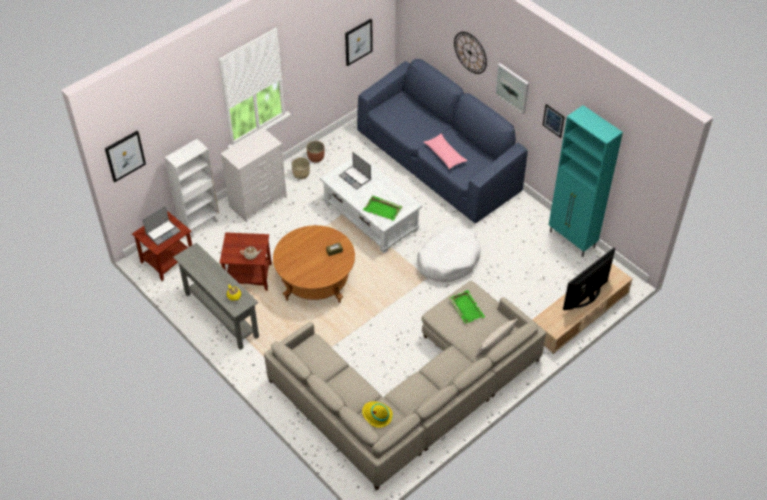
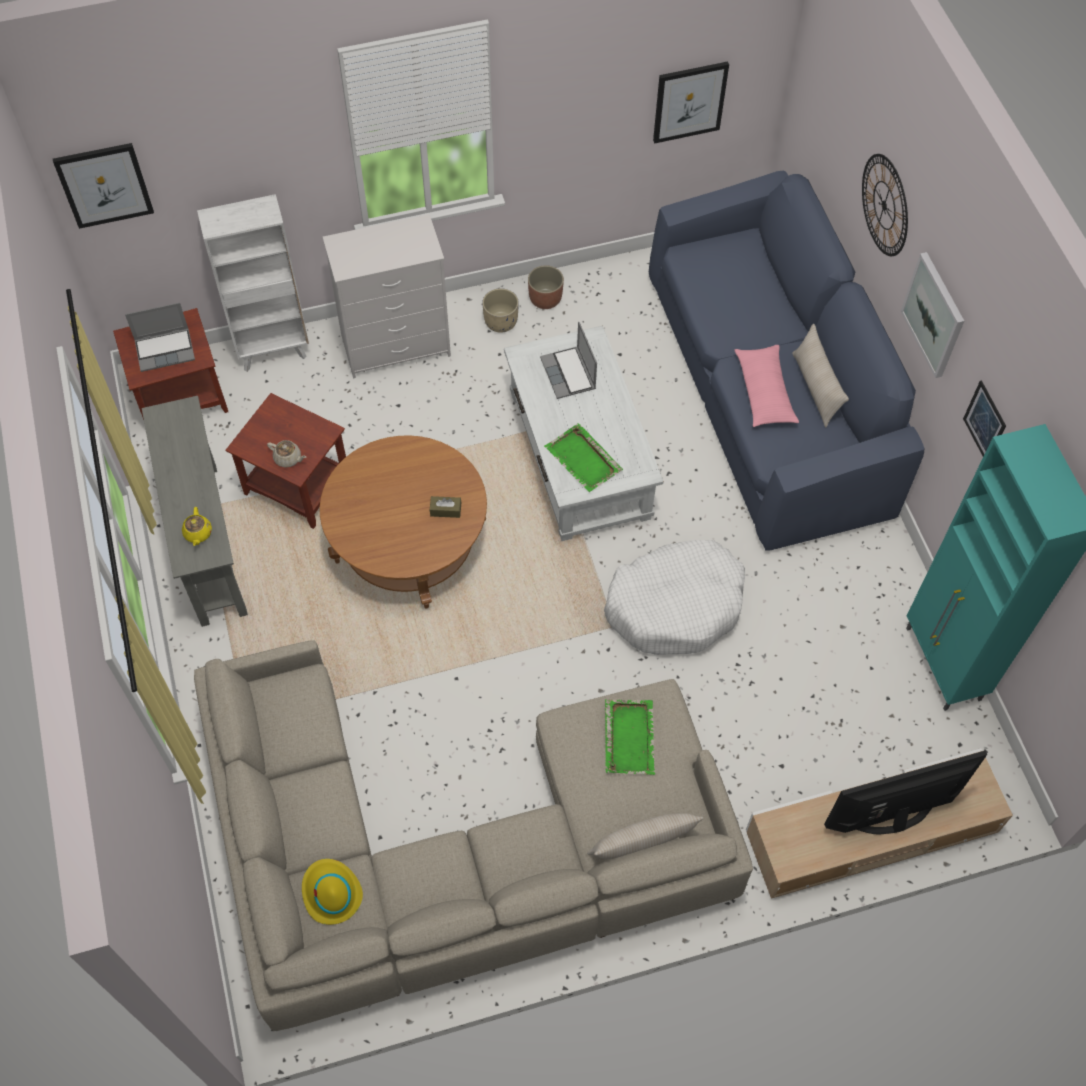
camera: 25 degrees right, 10 degrees up
(465, 146) = (815, 388): none -> beige pillow

